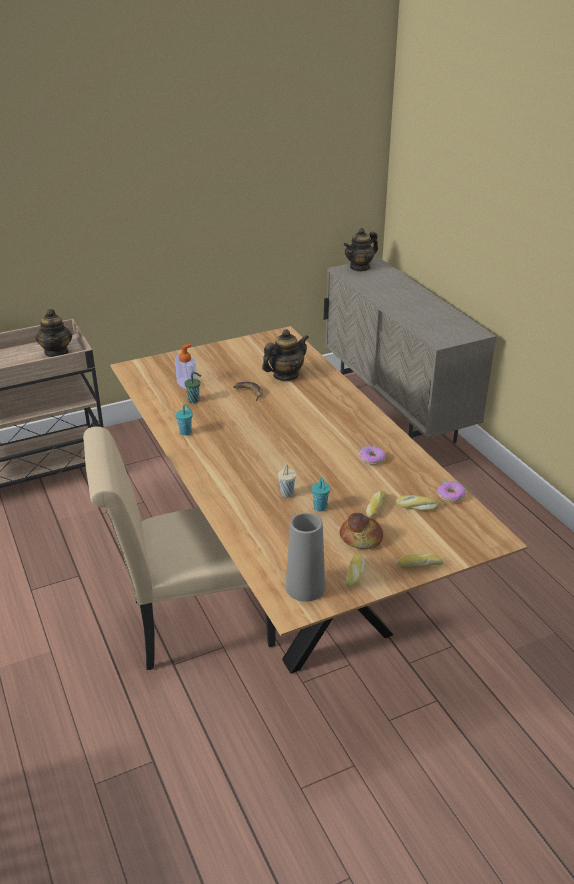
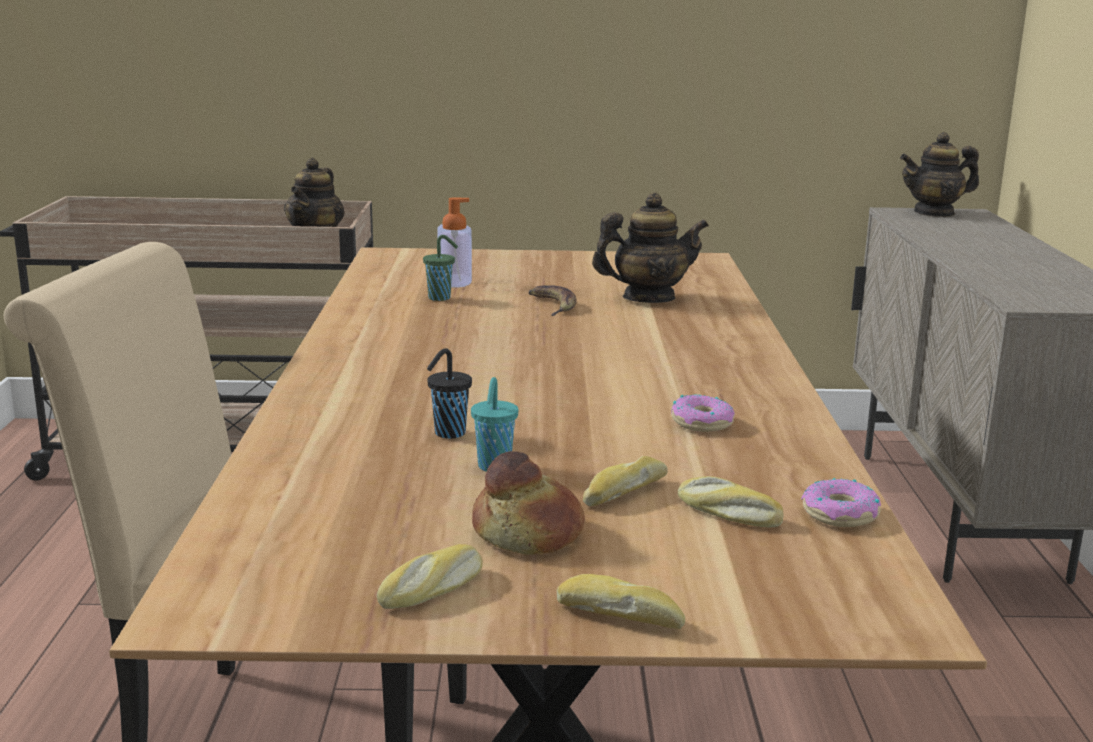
camera: 25 degrees right, 15 degrees down
(186, 432) = (371, 328): turquoise cup -> none
(286, 494) = (448, 434): beige cup -> black cup
(305, 587) = (285, 582): grey vase -> none

